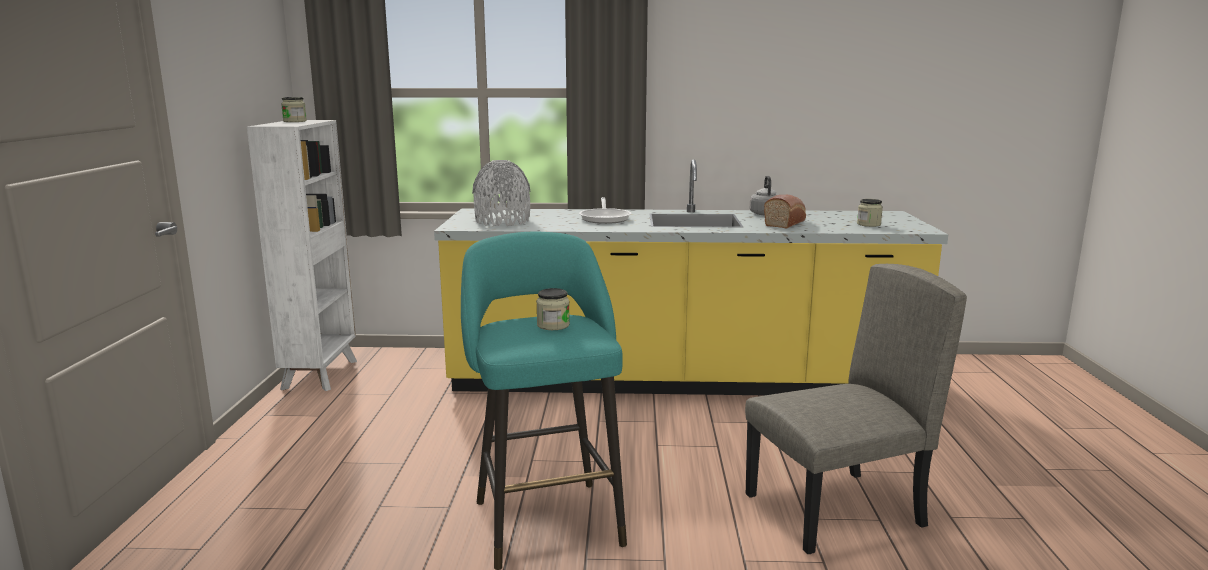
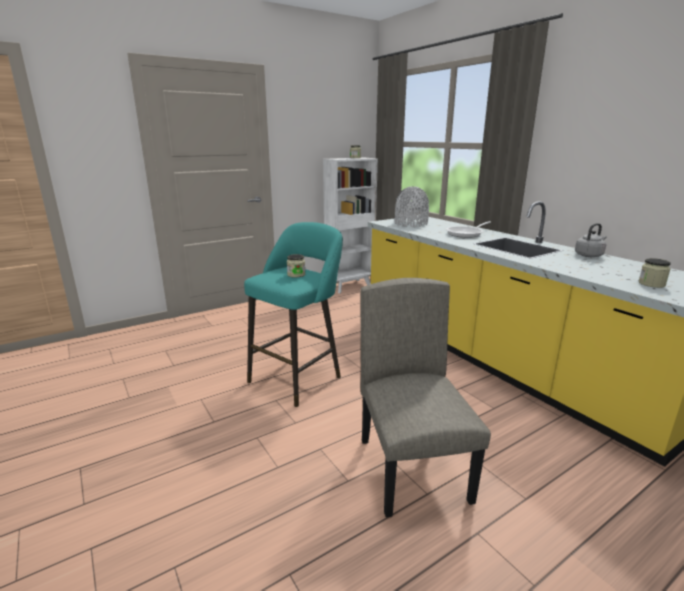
camera: 55 degrees right, 5 degrees up
(786, 223) = (576, 264): bread -> none
(834, 511) = (413, 469): beige chair -> beige chair turned 135 degrees counterclockwise

